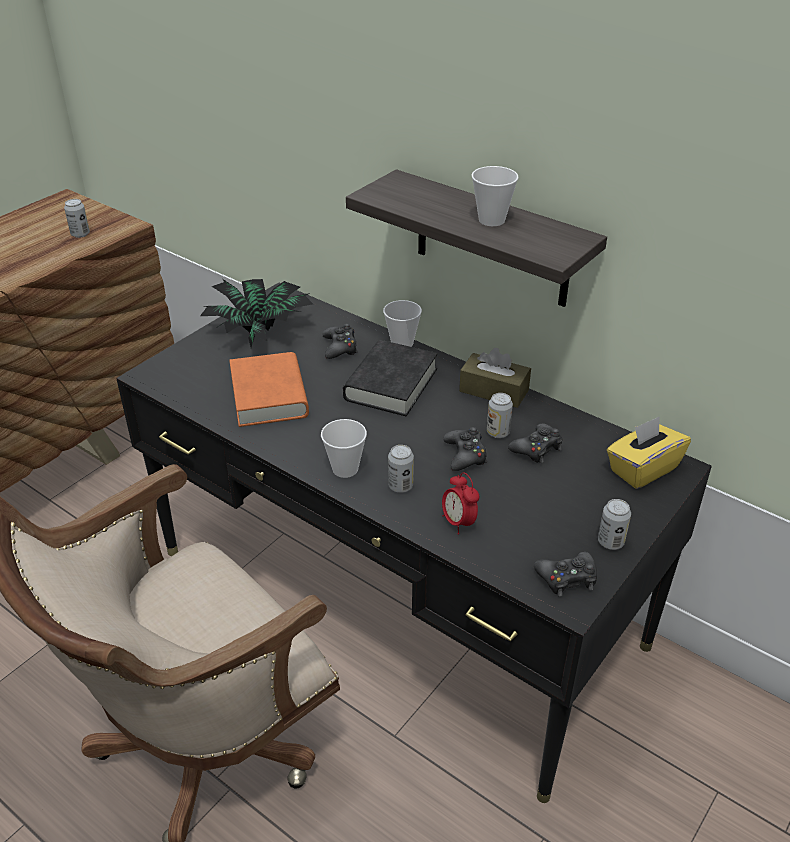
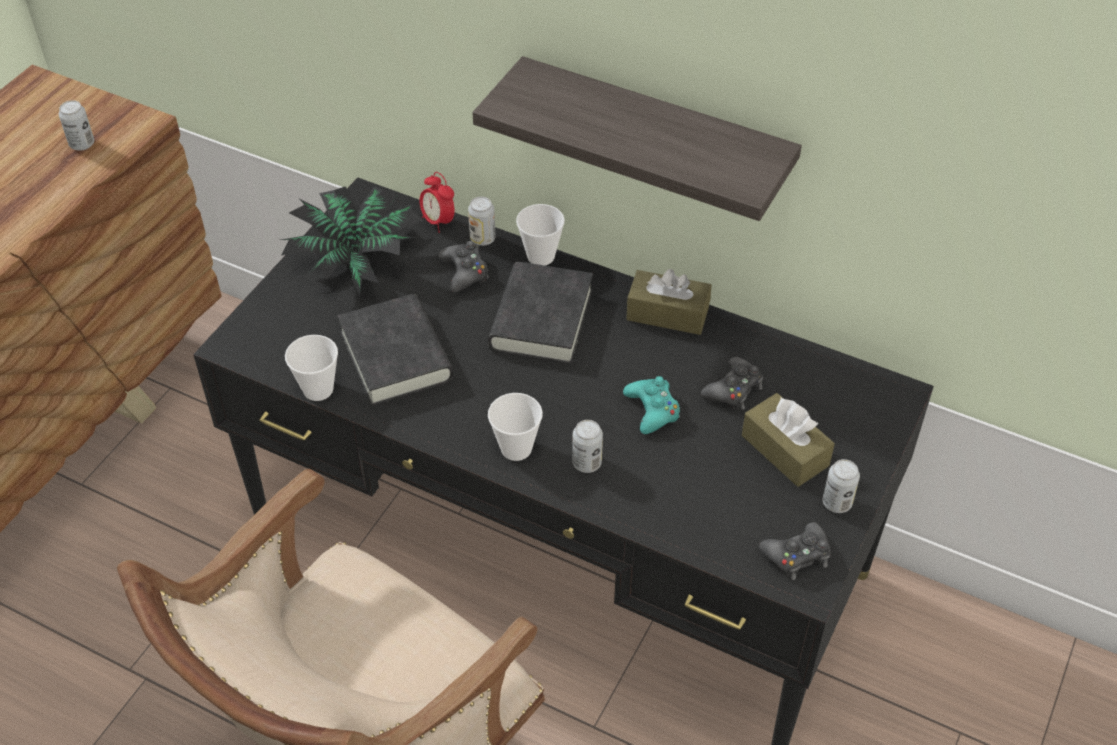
camera: 10 degrees left, 10 degrees up
(269, 396) = (396, 357): orange book -> black book
(458, 522) = (664, 502): alarm clock -> alarm clock (438, 221)
(465, 455) = (652, 410): black game controller -> turquoise game controller
(491, 220) = (661, 133): cup -> cup (318, 389)
(498, 432) = (684, 373): can -> can (482, 239)
(572, 497) = (785, 450): none -> brown tissue box
(642, 469) = (858, 401): yellow tissue box -> none

